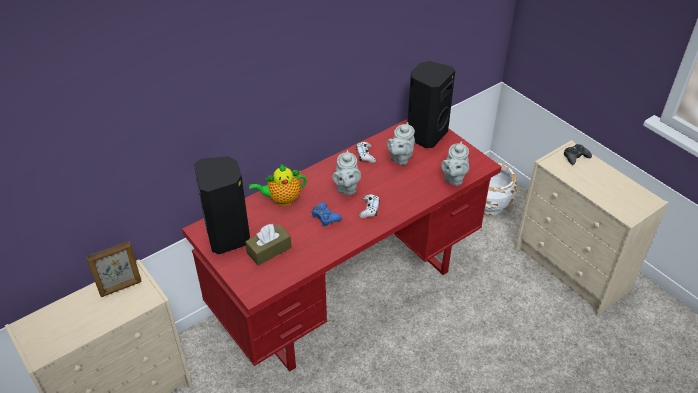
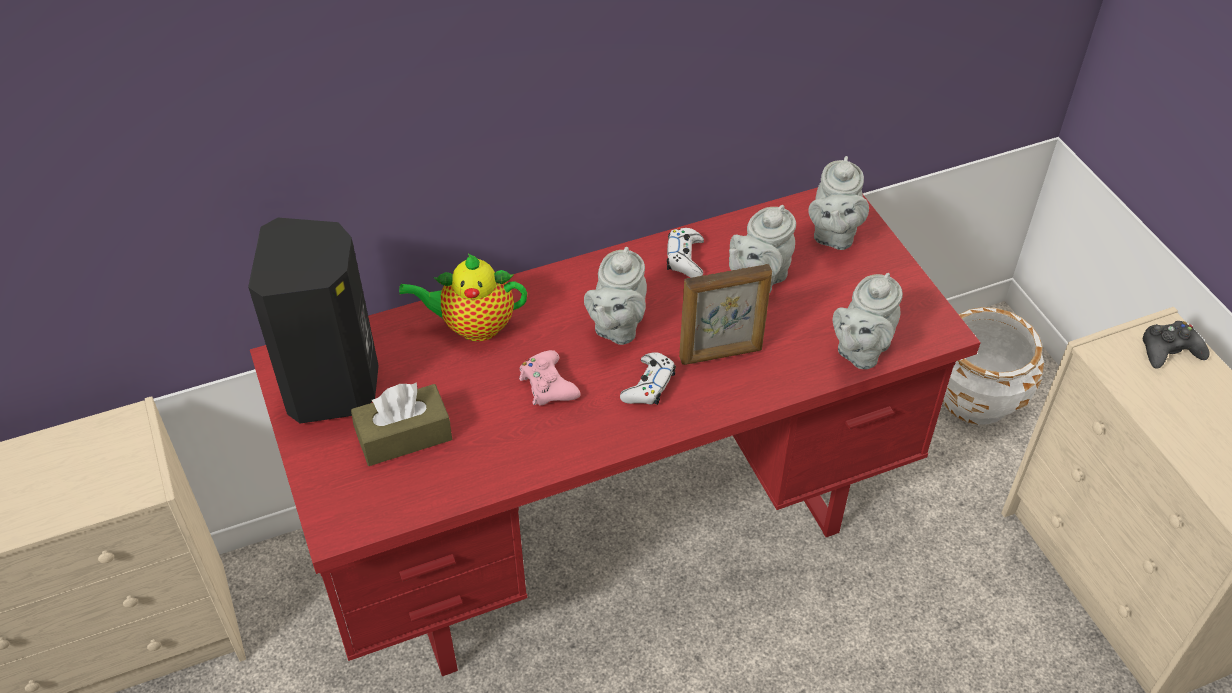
camera: 15 degrees right, 5 degrees up
(121, 288) = (94, 452): picture frame -> picture frame (721, 354)
(325, 217) = (547, 385): blue game controller -> pink game controller
(425, 134) = (833, 235): black speaker -> grey teapot

